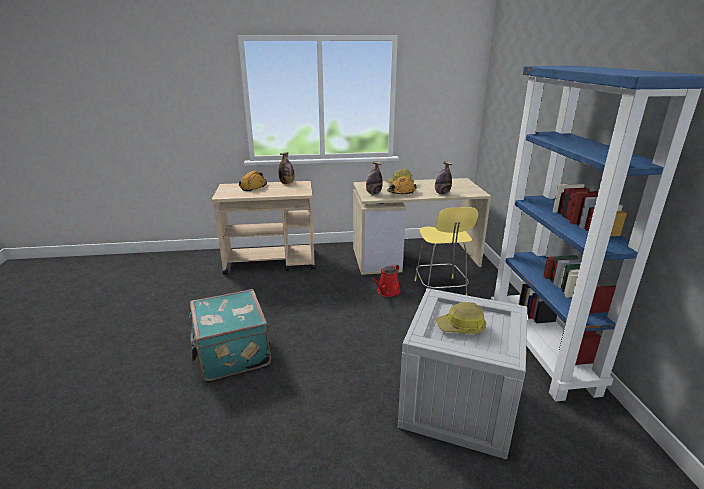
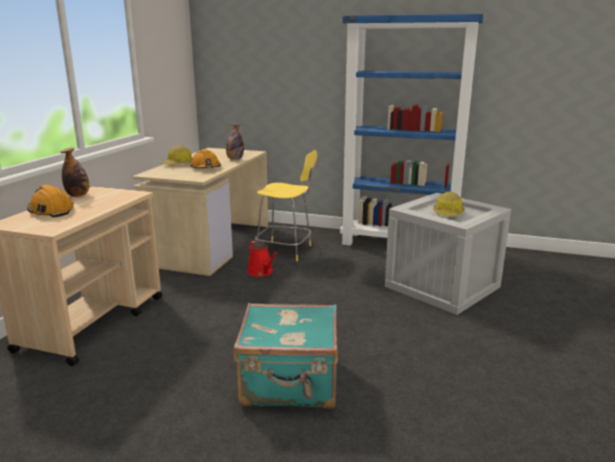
camera: 65 degrees left, 5 degrees down
(373, 193) = (189, 175): bottle -> none

